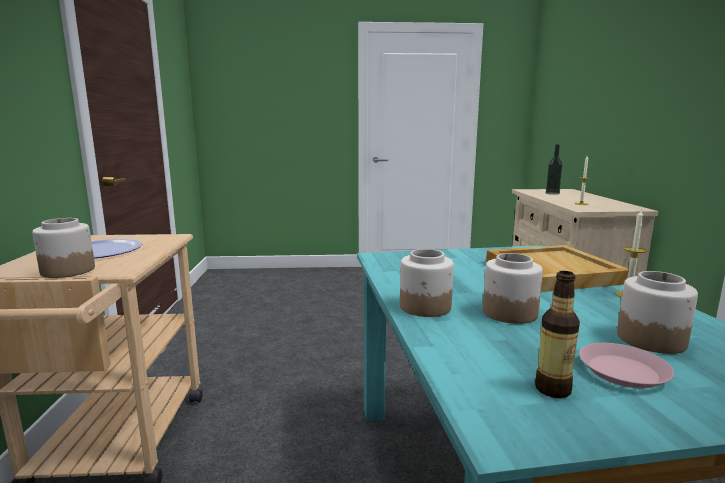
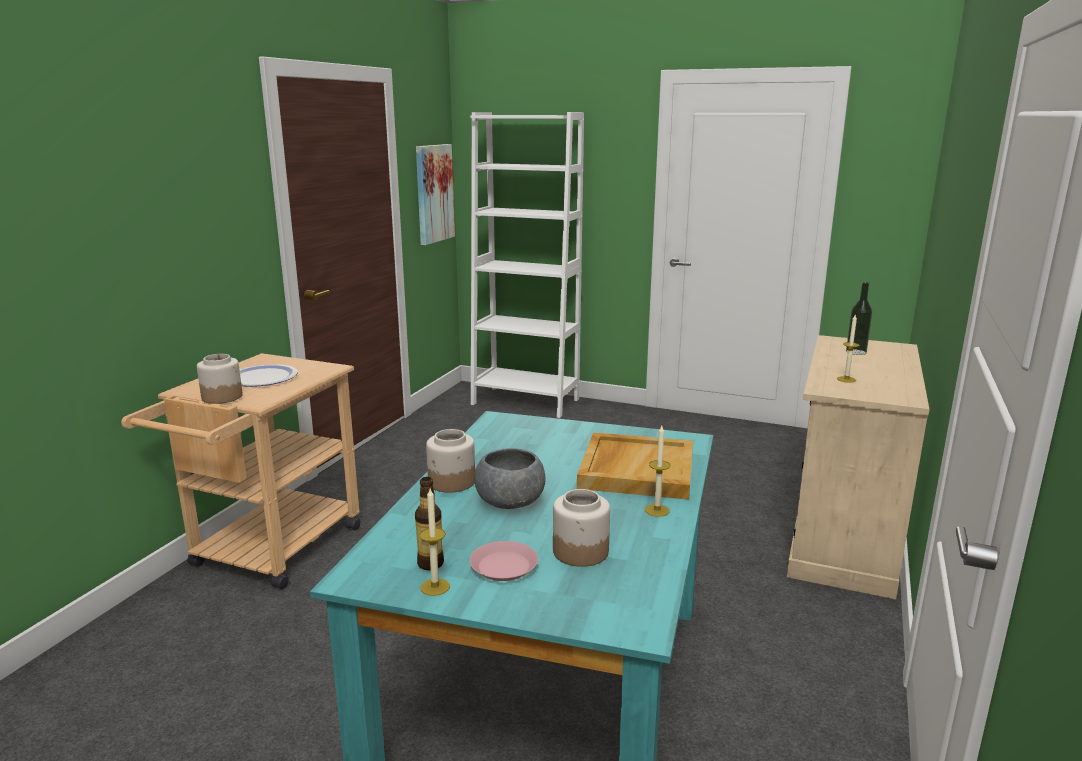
camera: 25 degrees right, 5 degrees up
(183, 112) = (433, 193): none -> picture
(271, 276) = (525, 401): none -> white bookcase
(509, 313) = (510, 502): jar -> grey bowl
(608, 415) = (435, 587): none -> candle

